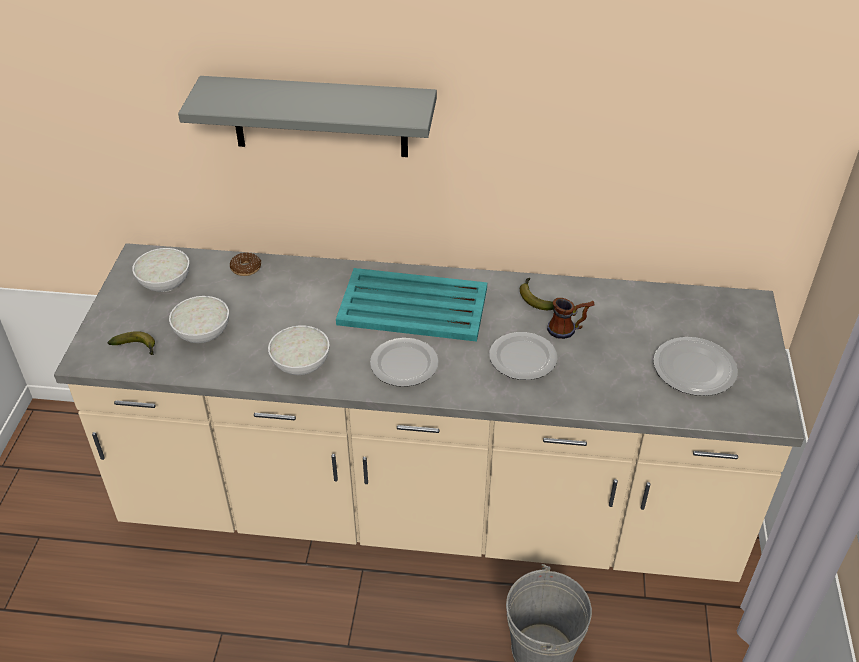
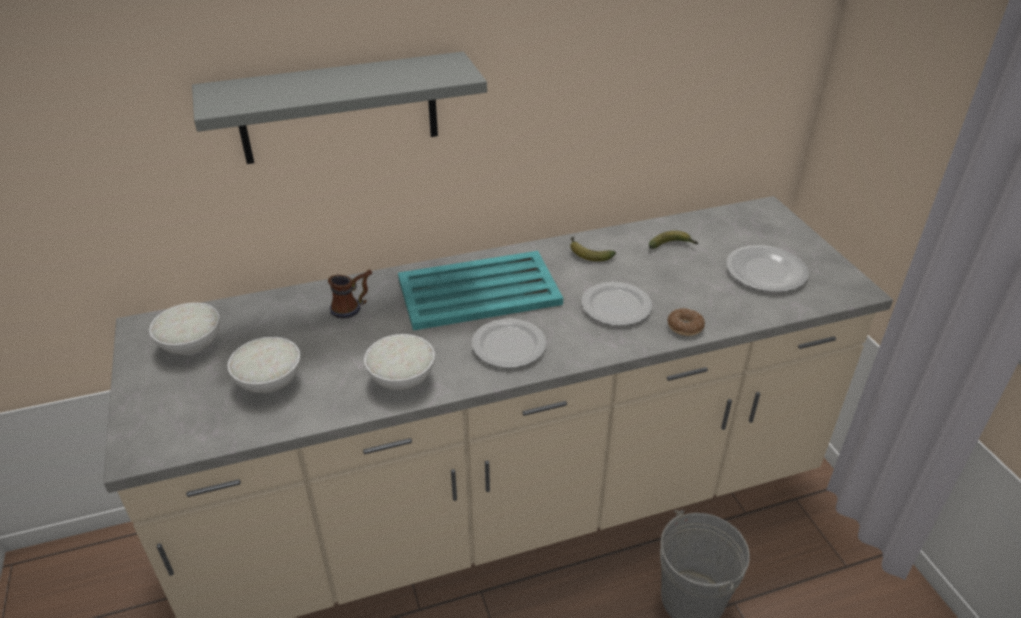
camera: 25 degrees left, 5 degrees down
(137, 348) = (198, 420): banana -> banana (673, 246)
(246, 268) = (278, 305): donut -> donut (685, 327)
(568, 329) = (637, 270): mug -> mug (353, 307)

